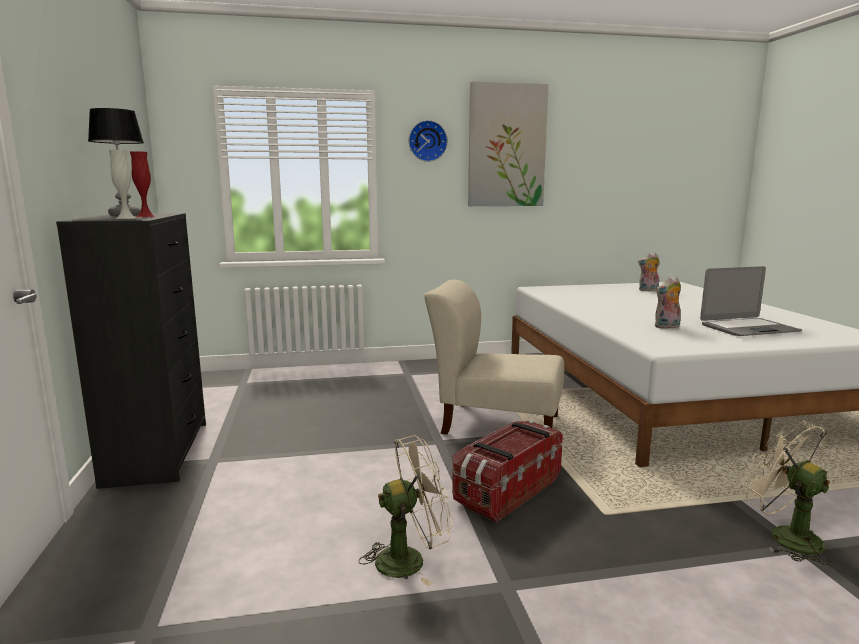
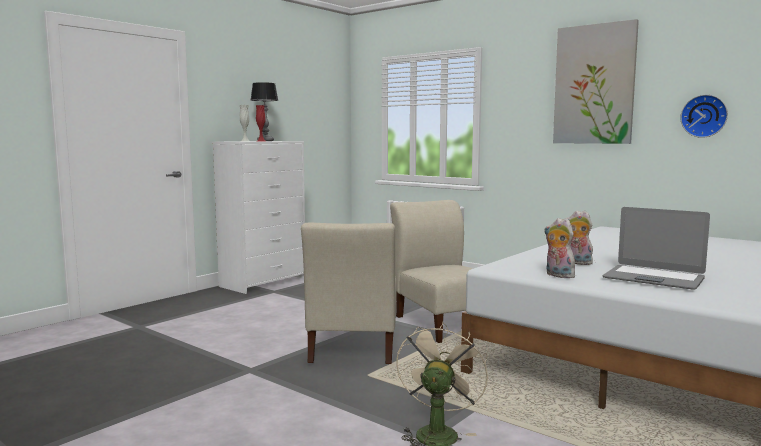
camera: 50 degrees right, 5 degrees down
(158, 452) = (264, 282): black dresser -> white dresser
(410, 559) = (245, 347): beige fan -> none
(427, 141) = (520, 85): wall clock -> wall clock (704, 116)
(506, 490) = (352, 347): storage box -> beige chair
(648, 290) = (725, 246): plush toy -> plush toy (558, 275)

